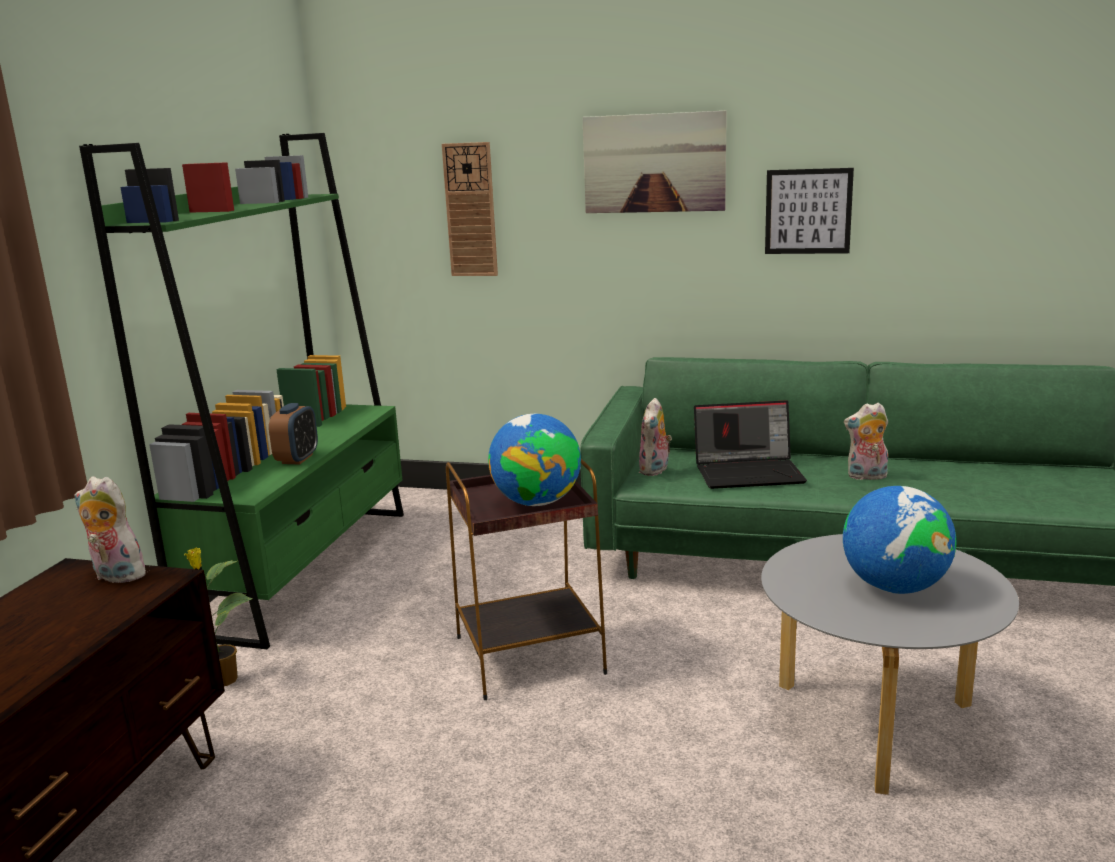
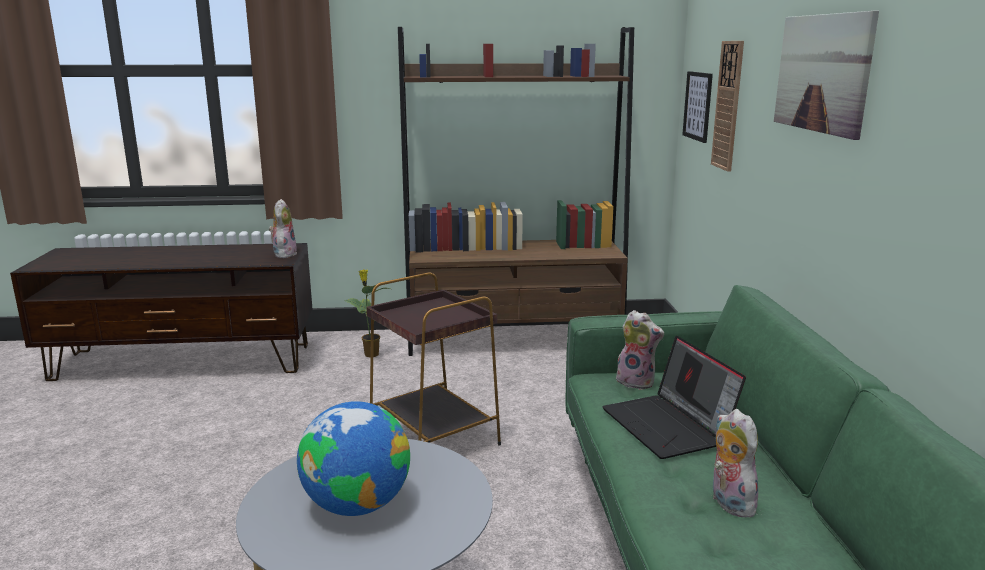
camera: 70 degrees right, 0 degrees up
(297, 459) = (492, 256): alarm clock -> none
(303, 568) = (515, 339): green bookcase -> brown bookcase
(537, 502) = (428, 322): globe -> none
(655, 470) = (637, 382): plush toy -> plush toy turned 150 degrees counterclockwise
(808, 211) = (924, 158): picture -> picture (697, 106)

